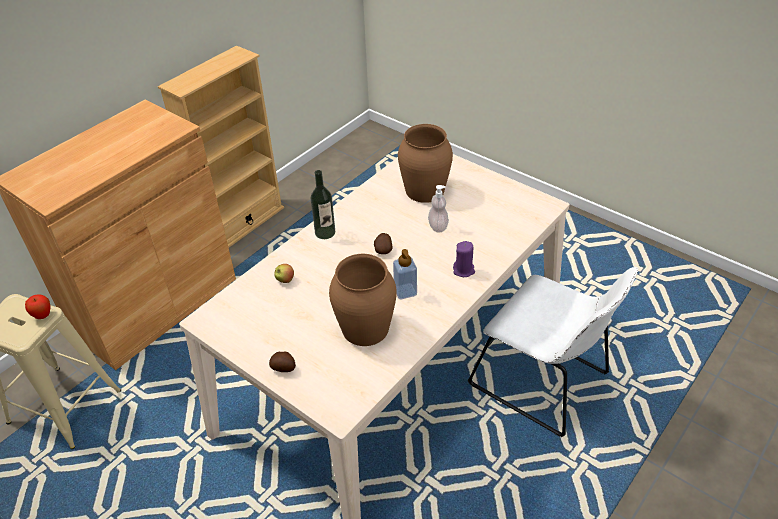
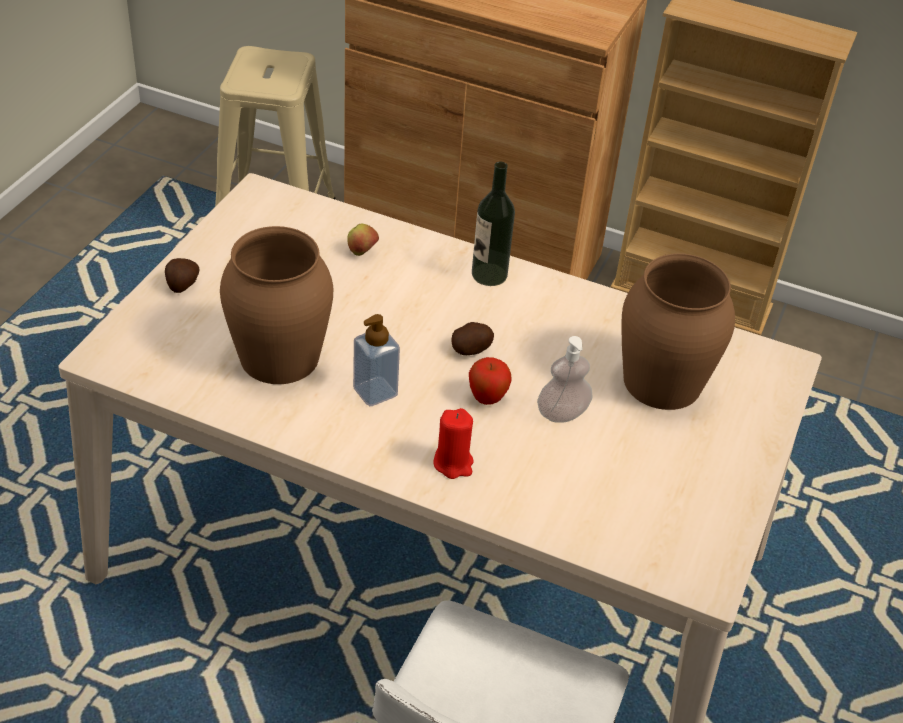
camera: 70 degrees right, 0 degrees up
(43, 315) = (281, 87): apple -> apple (487, 398)
(464, 270) = (453, 463): purple candle -> red candle

